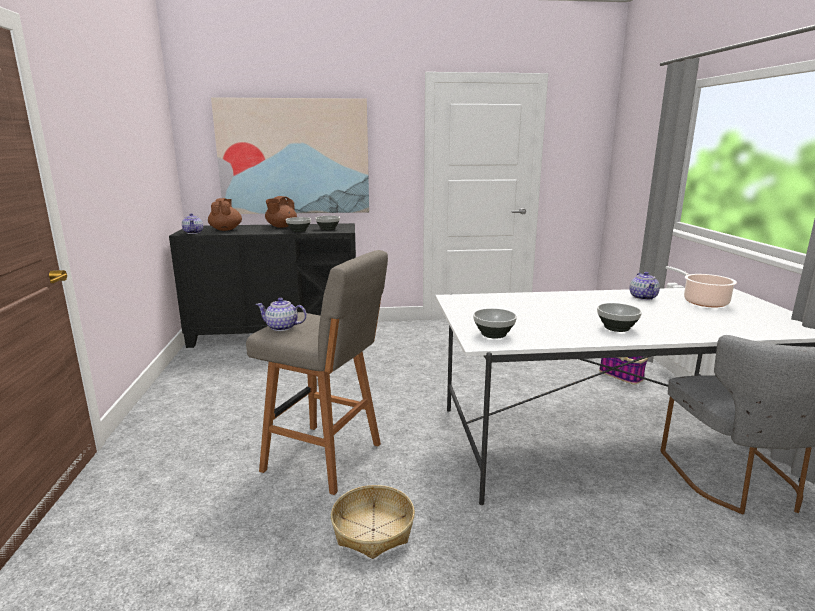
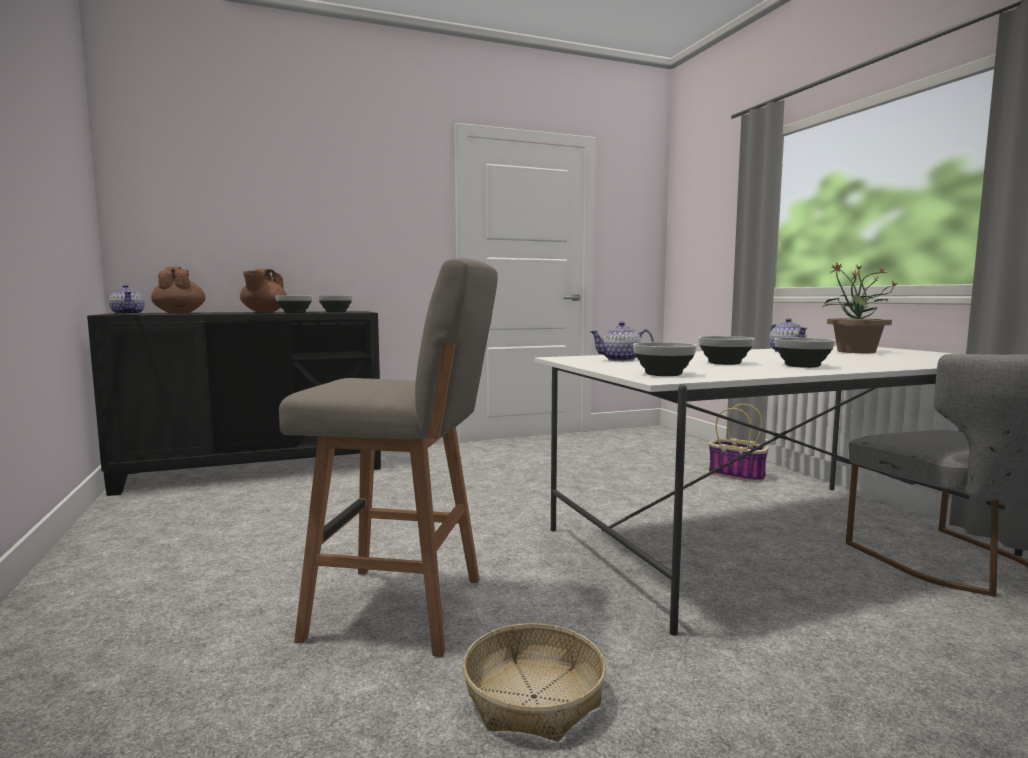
camera: 15 degrees left, 10 degrees down
(282, 327) = (338, 385): teapot -> teapot (621, 360)
(294, 157) = (281, 220): picture -> none
(562, 317) = (724, 363): none -> bowl
(702, 302) = (855, 351): cooking pot -> potted plant

